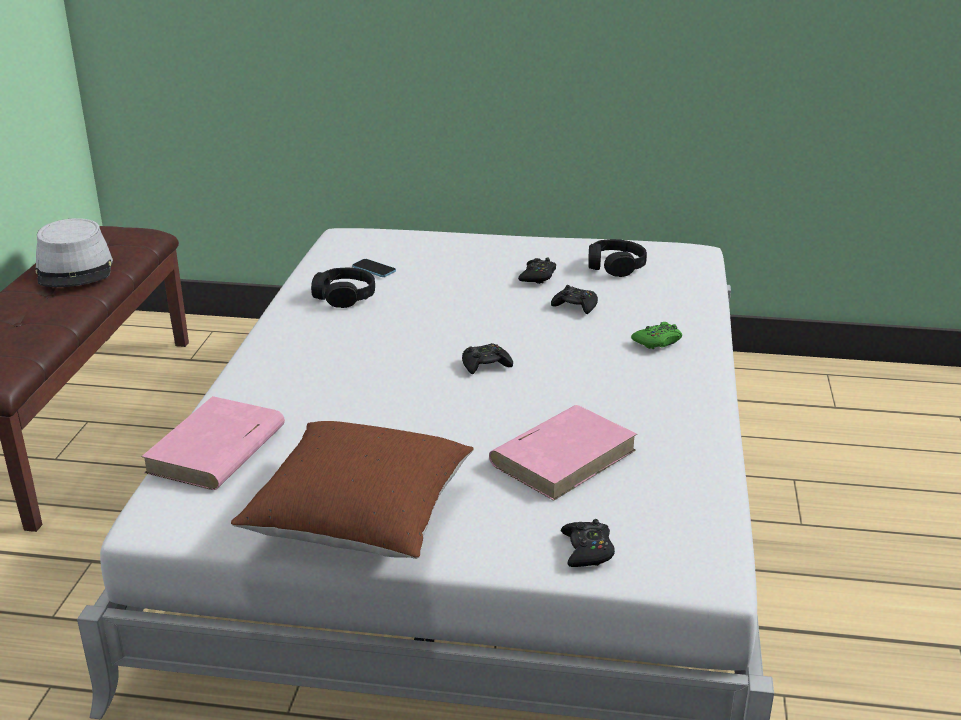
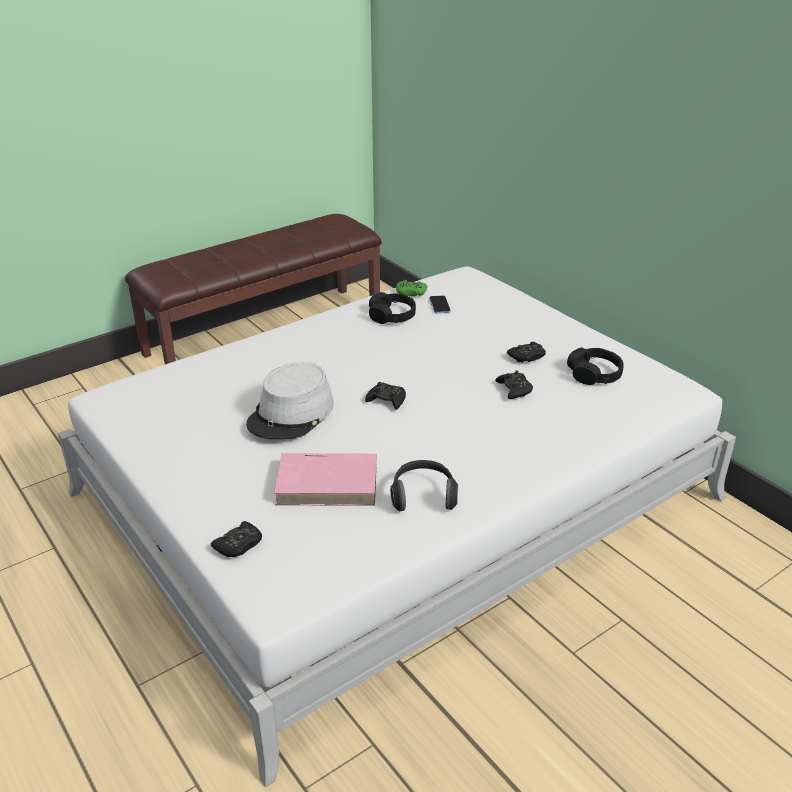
camera: 45 degrees right, 5 degrees up
(75, 269) = (290, 238): grey hat -> grey hat (291, 414)
(216, 450) = (181, 376): pink book -> none
(360, 518) = (175, 452): brown pillow -> none
(657, 421) = (423, 496): none -> headphones
(658, 341) = (526, 443): green game controller -> green game controller (411, 292)

